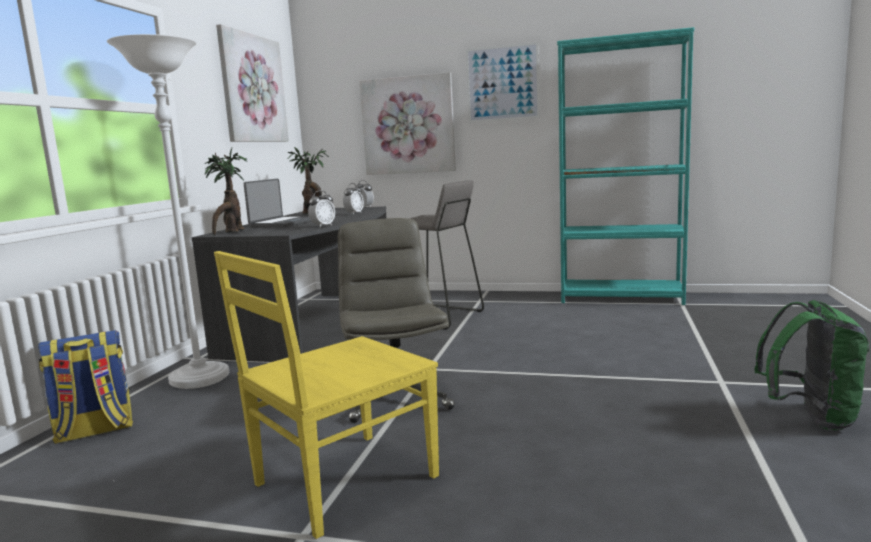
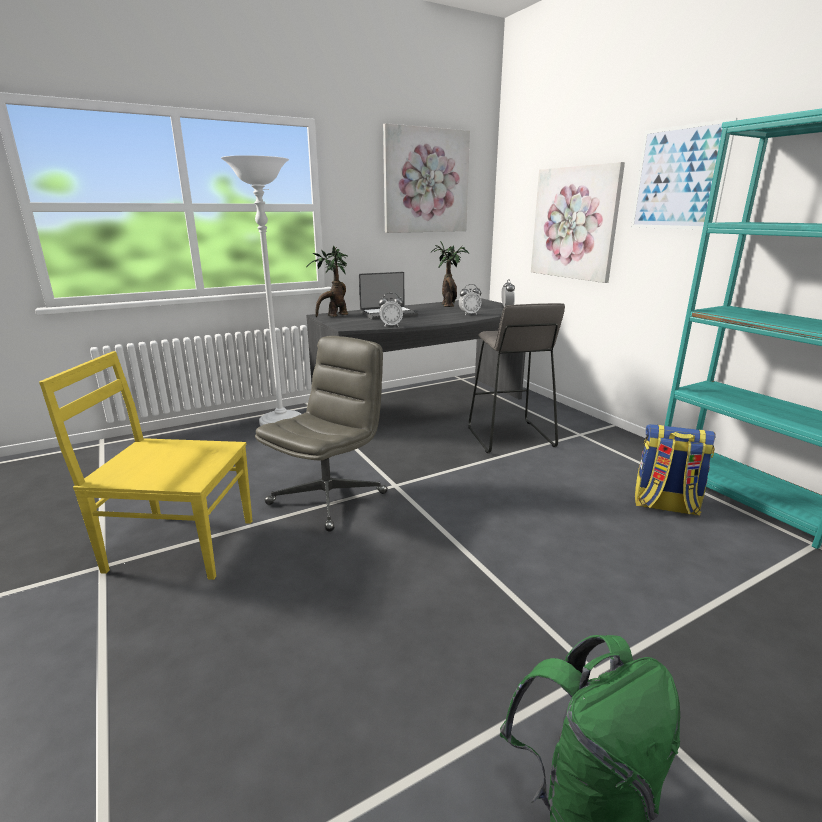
camera: 45 degrees right, 10 degrees up
(94, 431) = (187, 436): backpack -> backpack (664, 505)

